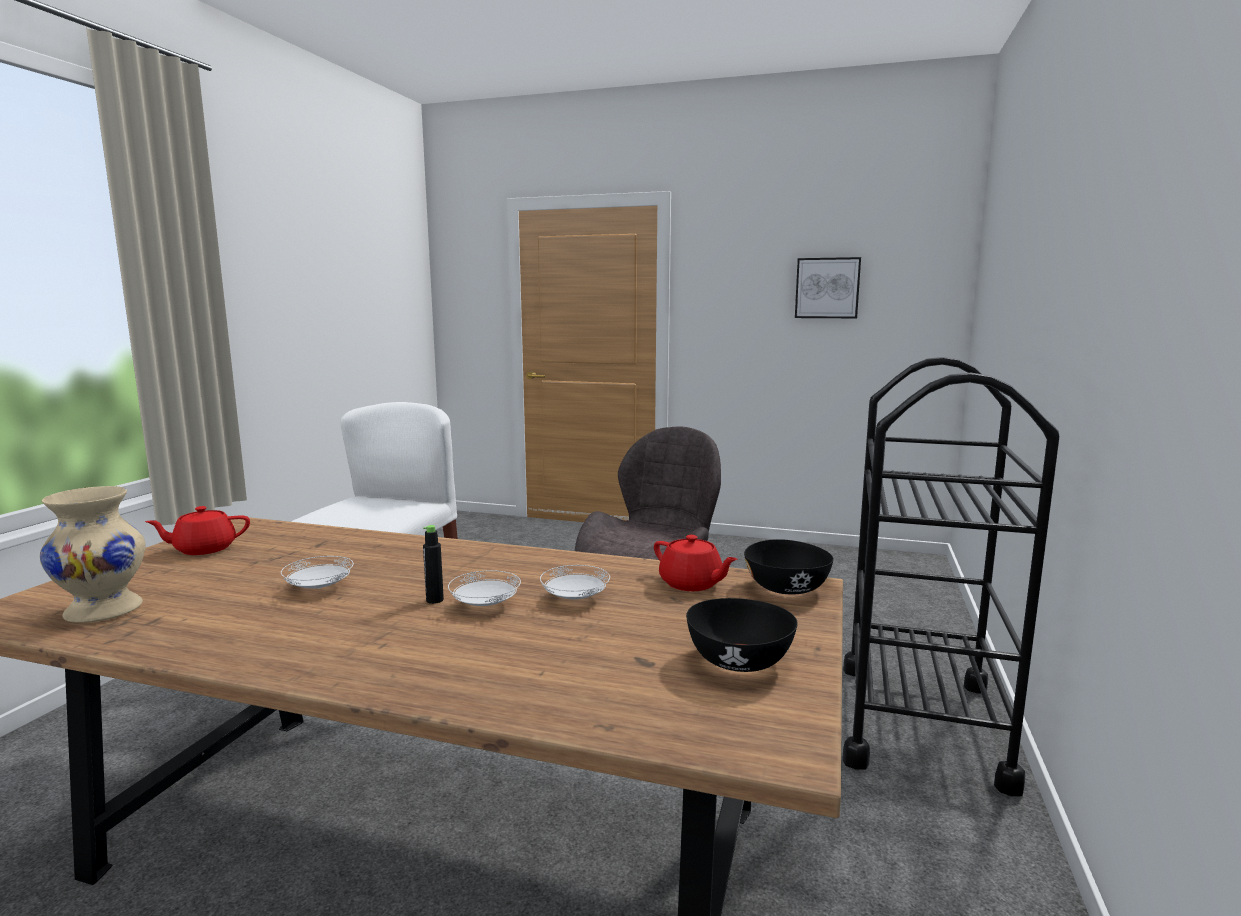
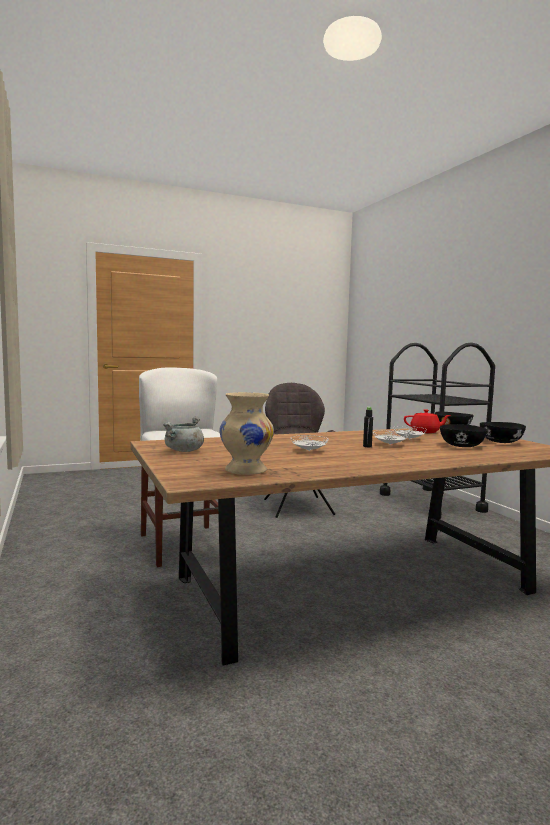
camera: 40 degrees left, 5 degrees down
(204, 549) = (184, 451): red teapot -> grey cooking pot
(598, 649) = (462, 446): none -> black bowl
(827, 288) = (286, 316): picture -> none

